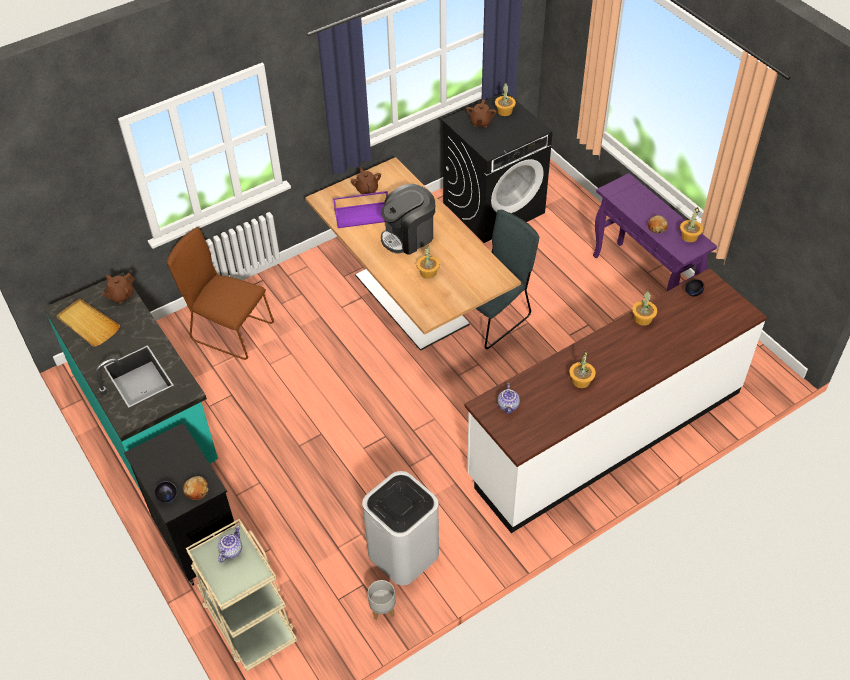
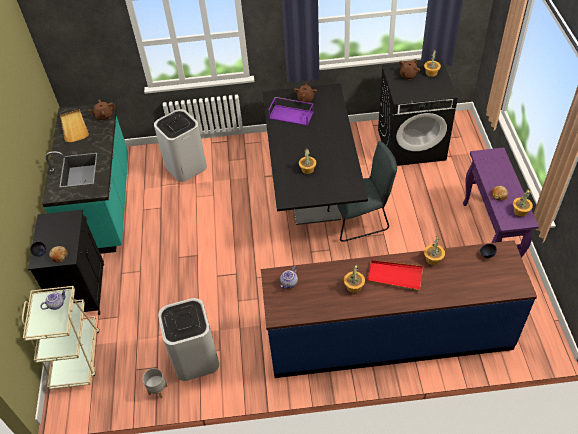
camera: 30 degrees right, 0 degrees up
(229, 331) = (186, 166): brown chair -> white trash can
(408, 236) = (311, 140): coffee machine -> none
(411, 300) = (312, 188): beige dining table -> black dining table
(605, 433) = (388, 336): white counter -> blue counter
(616, 352) = (394, 276): none -> red tray

